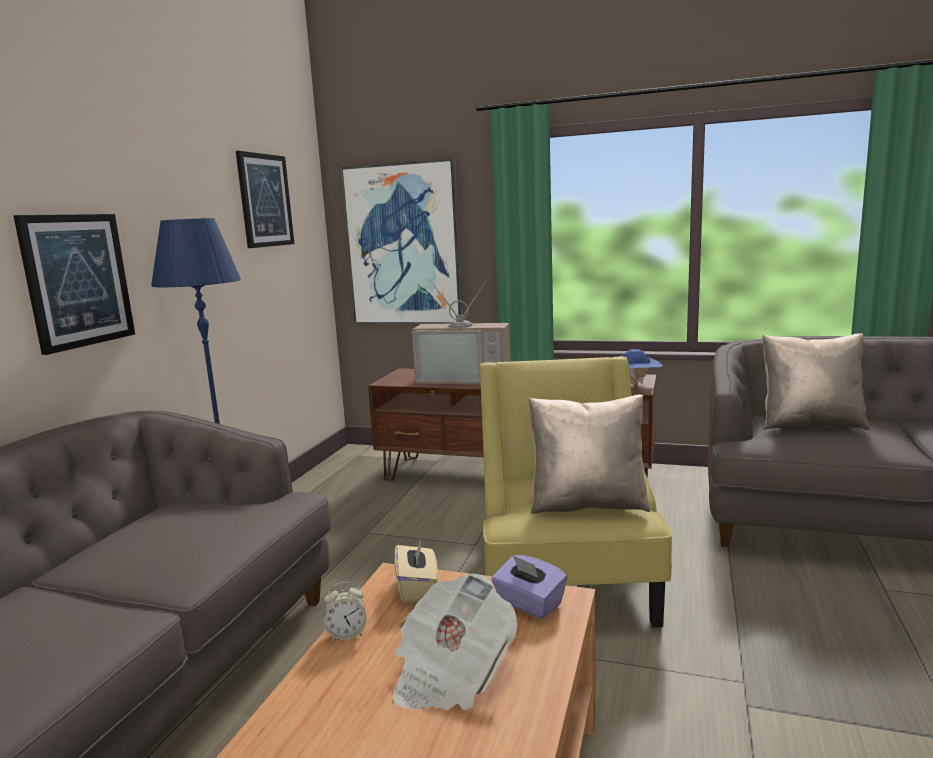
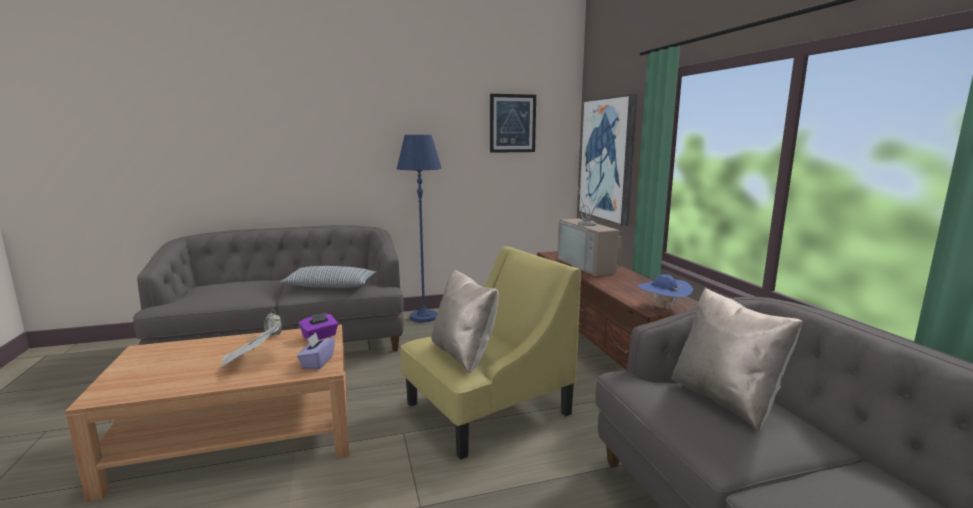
camera: 55 degrees right, 0 degrees up
(77, 280) = (364, 161): picture -> none
(208, 535) = (330, 286): none -> pillow
(417, 588) = (320, 336): beige tissue box -> purple tissue box

